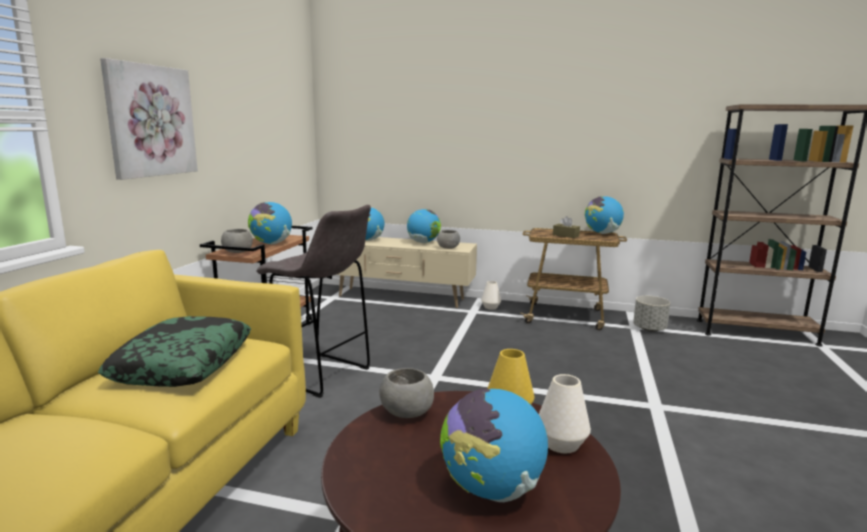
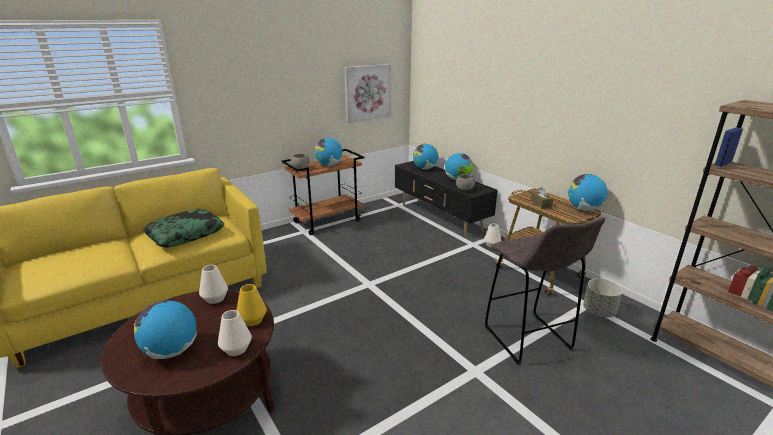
camera: 40 degrees right, 10 degrees up
(150, 121) = (246, 88): picture -> picture (367, 92)
(322, 375) = (316, 258): grey stool -> grey stool (528, 340)
(401, 298) = (440, 218): beige tv stand -> black tv stand
(406, 413) = (215, 299): grey bowl -> white vase

